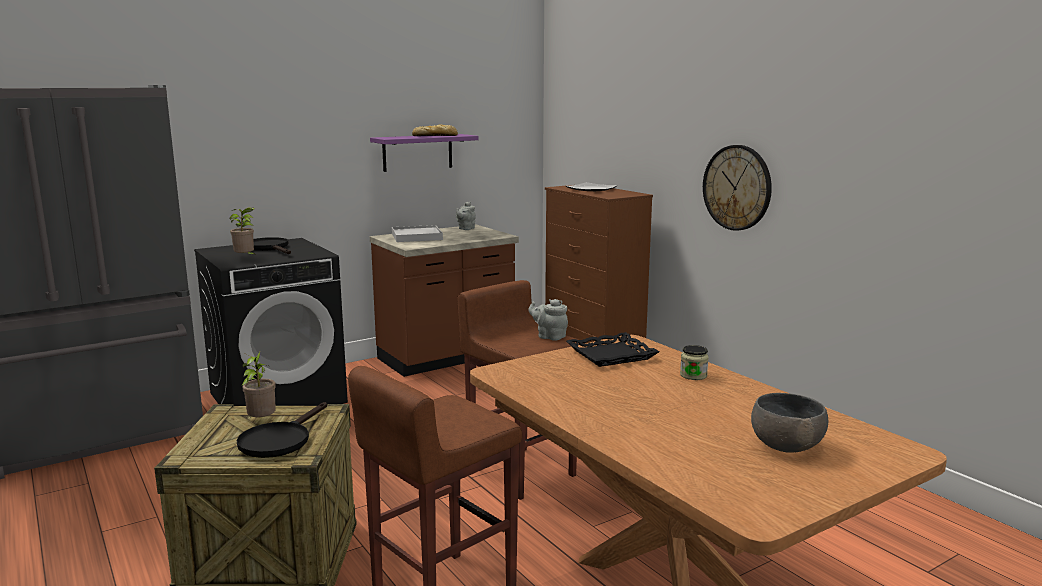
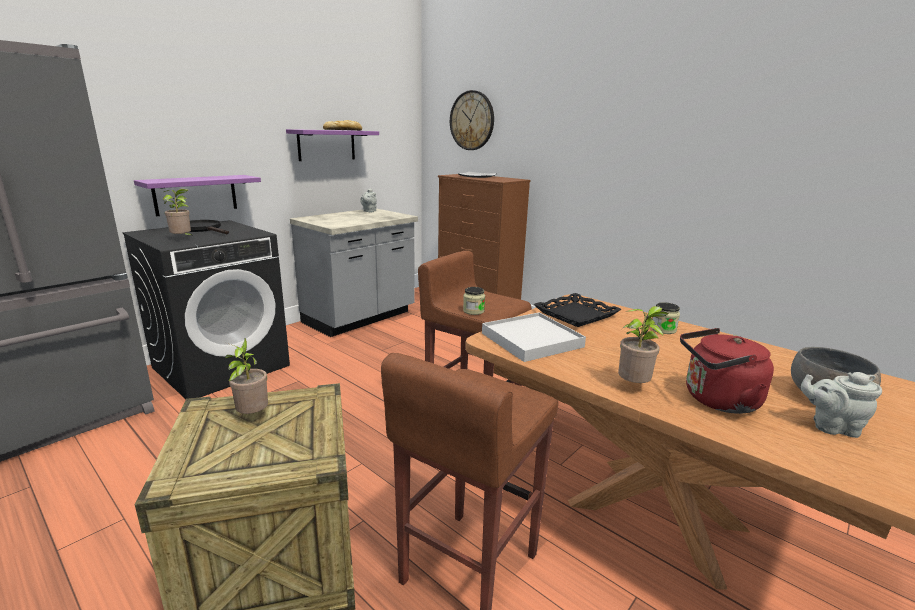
camera: 15 degrees left, 5 degrees up
(268, 210) = (195, 194): none -> purple shelf
(280, 440) = (285, 439): black frying pan -> none
(416, 237) = (332, 218): white tray -> white tray (531, 340)
(447, 358) = (360, 318): brown counter -> grey counter
(509, 346) = (473, 311): none -> jar
(549, 336) = (501, 300): grey teapot -> grey teapot (831, 427)
(595, 420) = (634, 387): none -> potted plant
(664, 437) = (716, 400): none -> red kettle
(737, 187) = (608, 171): wall clock -> wall clock (472, 120)

